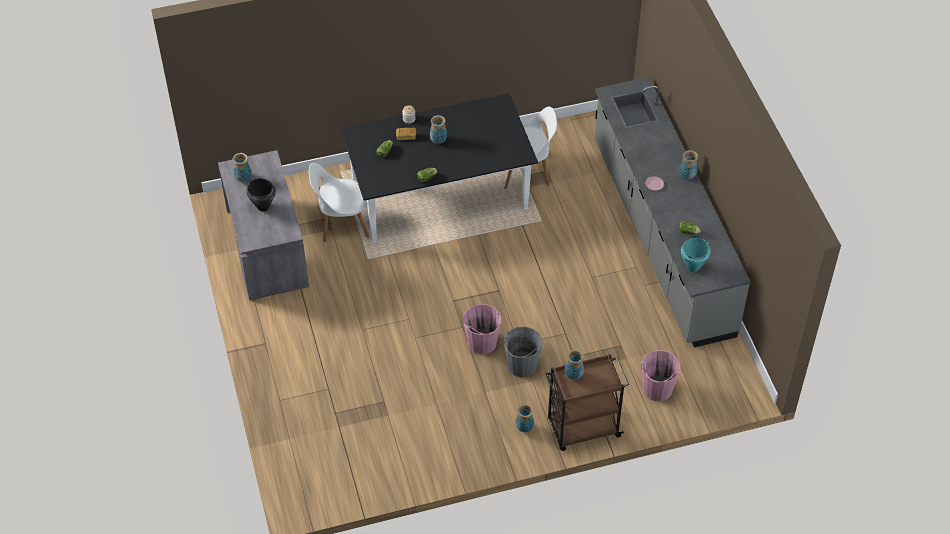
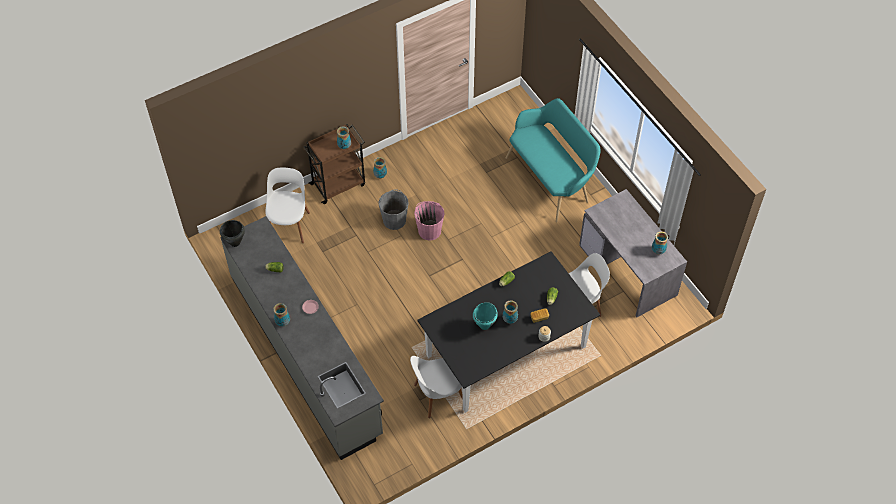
camera: 165 degrees right, 5 degrees up
(263, 207) = (629, 230): black cooking pot -> black cooking pot (235, 243)
(305, 373) = (551, 179): none -> turquoise bench
(657, 389) = (289, 224): pink bucket -> white chair
(692, 267) = (268, 239): turquoise cooking pot -> turquoise cooking pot (484, 325)

